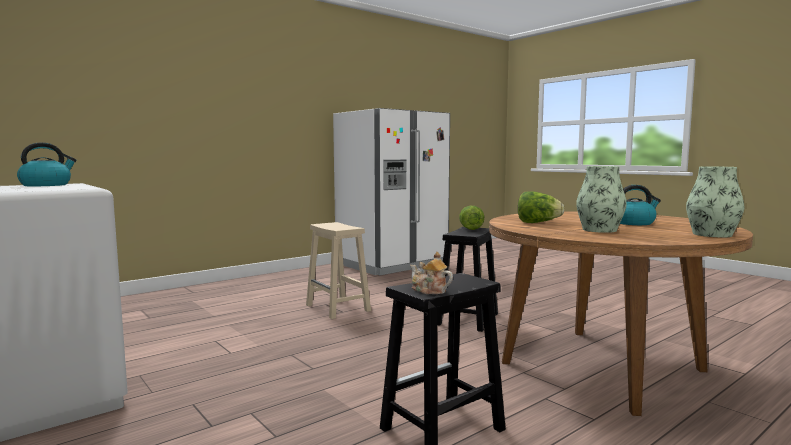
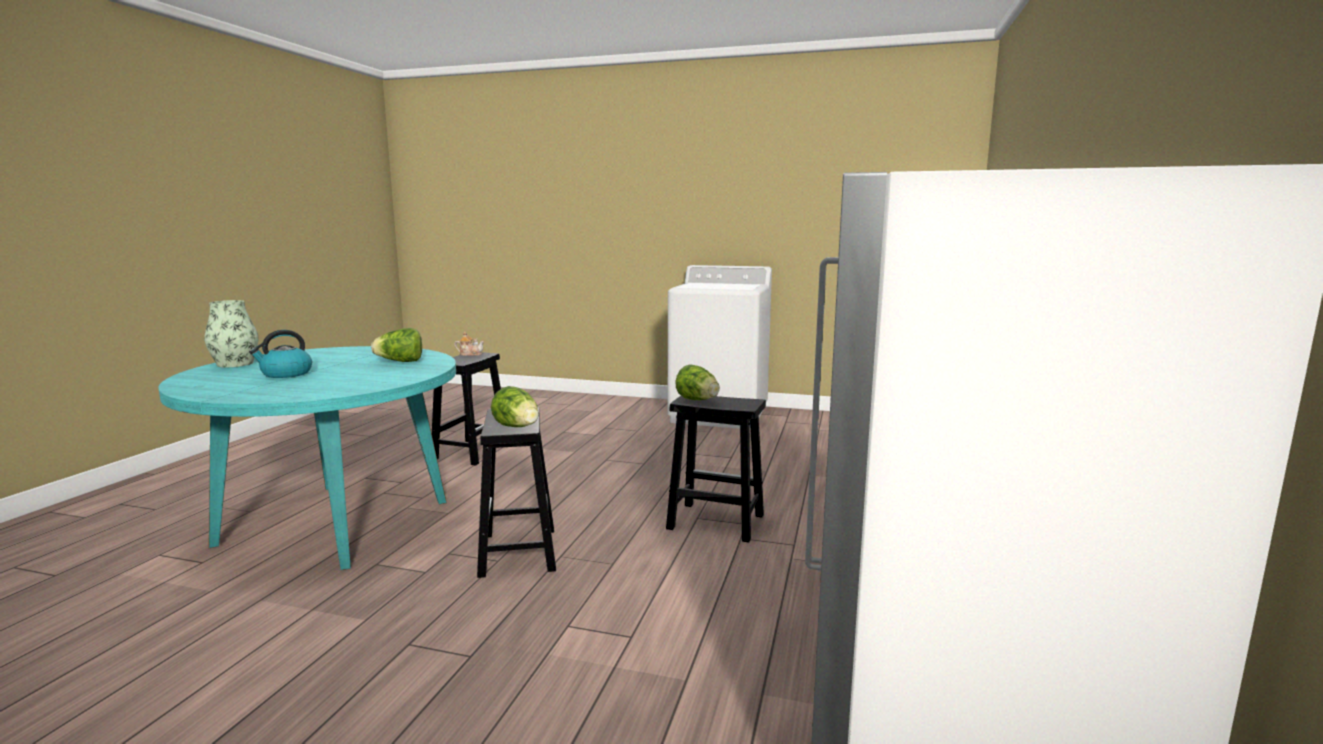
camera: 145 degrees right, 5 degrees up
(46, 185) = (740, 287): kettle -> none
(338, 308) = (714, 522): beige stool -> black stool
(345, 227) = (698, 400): none -> lettuce
(599, 230) = (341, 358): vase -> none
(601, 366) = (336, 522): brown dining table -> turquoise dining table

